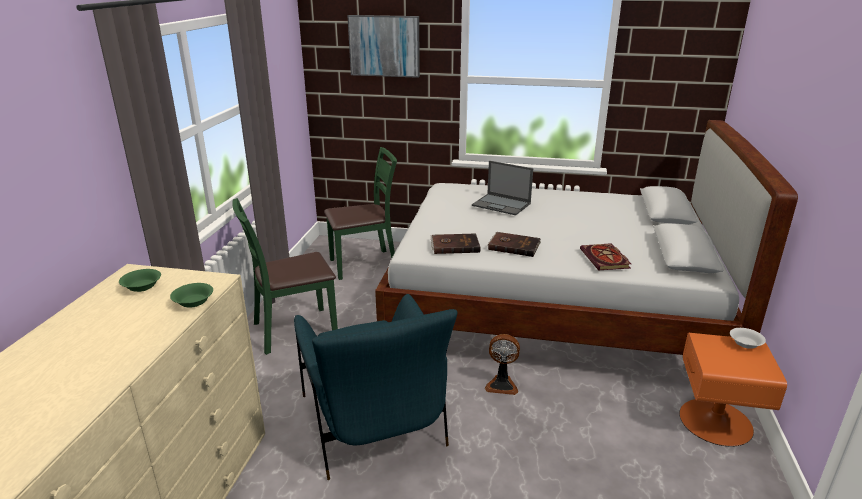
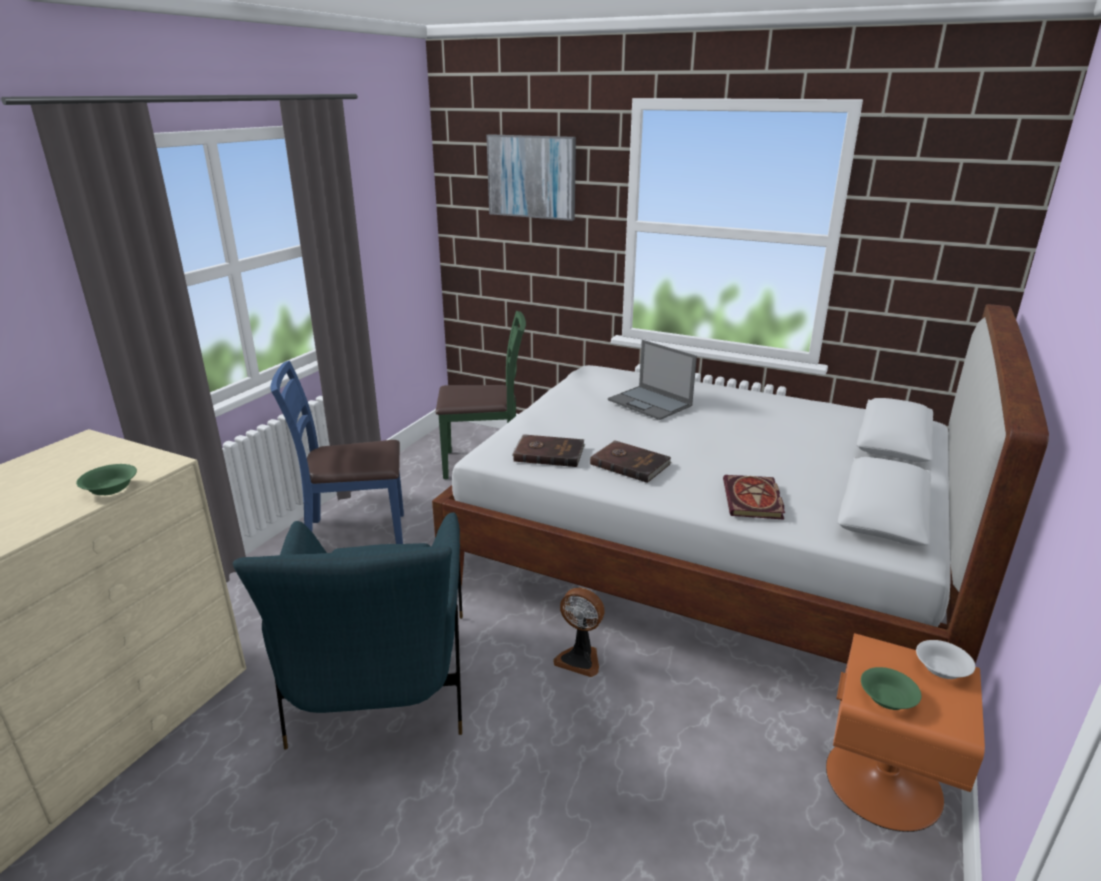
camera: 15 degrees right, 0 degrees up
(142, 287) = (75, 460): green bowl -> green bowl (886, 698)
(294, 330) = (355, 536): green chair -> blue chair

